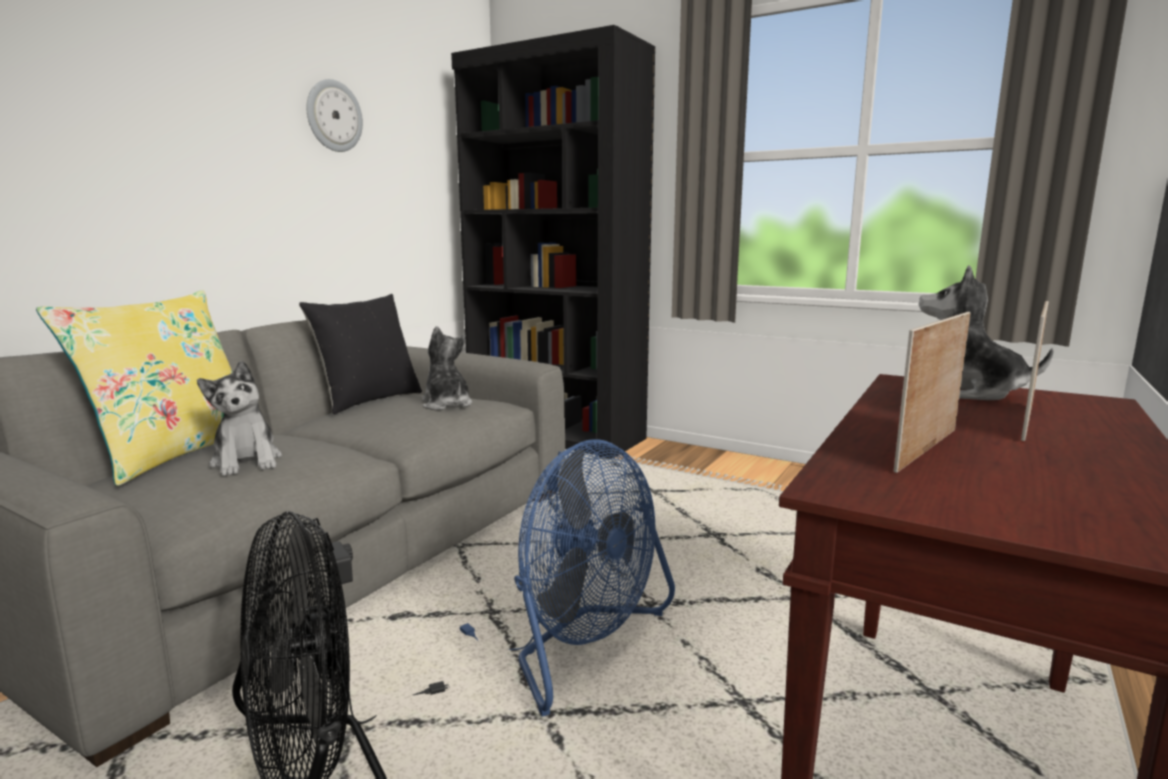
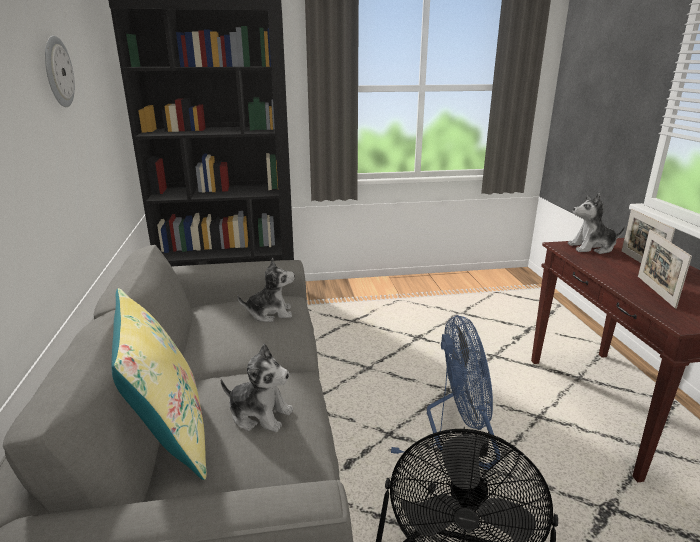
camera: 40 degrees left, 10 degrees up
(368, 400) = (195, 327): black pillow -> none
(446, 405) = (270, 313): plush toy -> plush toy turned 150 degrees clockwise

